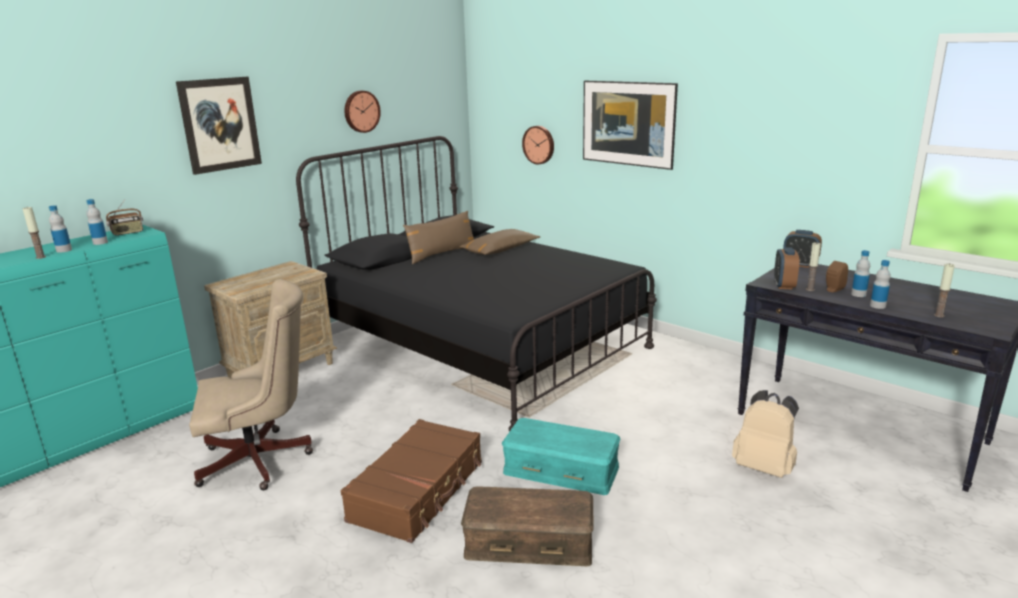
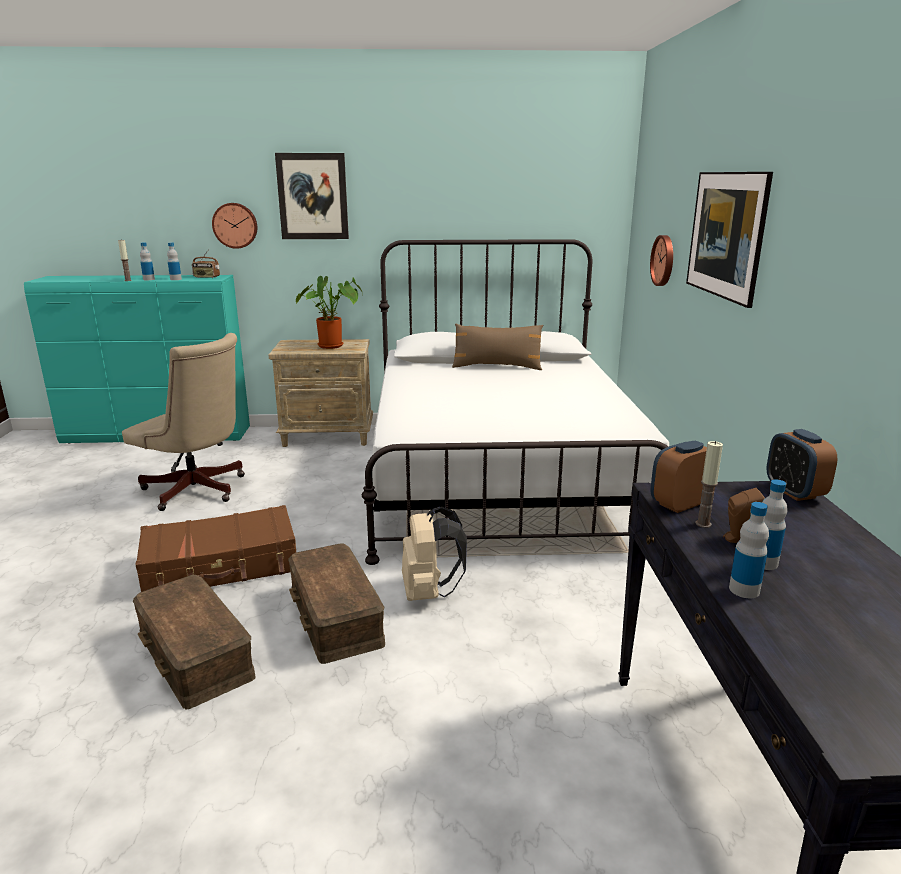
camera: 45 degrees right, 0 degrees up
(279, 275) = (333, 346): none -> potted plant
(361, 111) = (472, 200): wall clock -> wall clock (235, 225)
(480, 345) = (498, 478): black bed -> white bed
(500, 250) = (556, 378): brown pillow -> none
(561, 469) = (337, 616): turquoise storage box -> brown storage box
(764, 467) = (519, 757): beige backpack -> beige backpack (429, 592)
(939, 315) = (819, 658): candle -> none

